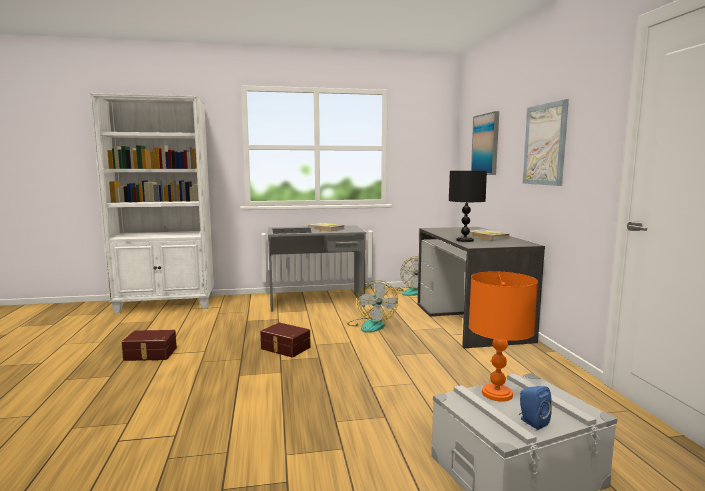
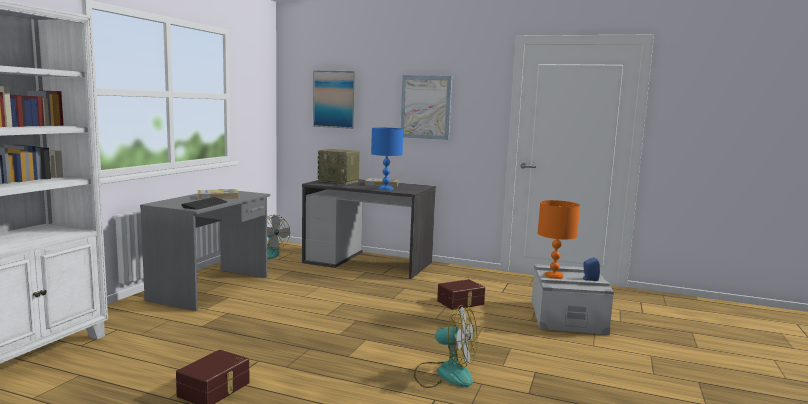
camera: 60 degrees left, 0 degrees up
(285, 348) = (315, 327): brown storage box -> brown storage box (461, 303)
(371, 325) = (317, 287): fan -> fan (445, 374)
(459, 230) = (339, 181): none -> radio
(465, 240) = (385, 189): black table lamp -> blue table lamp

